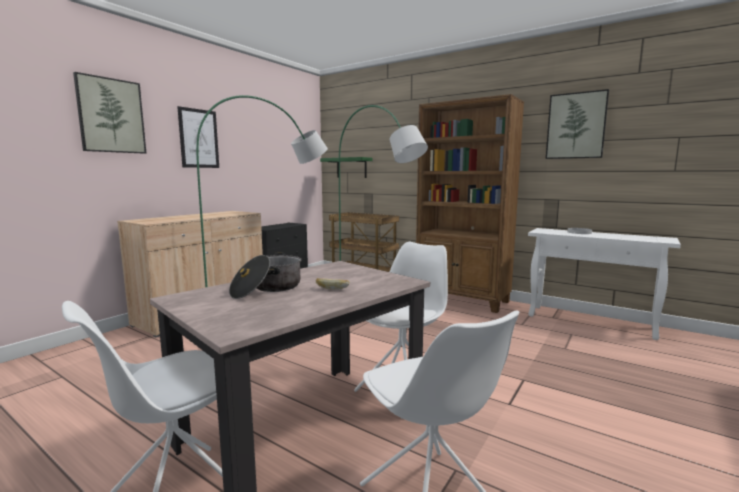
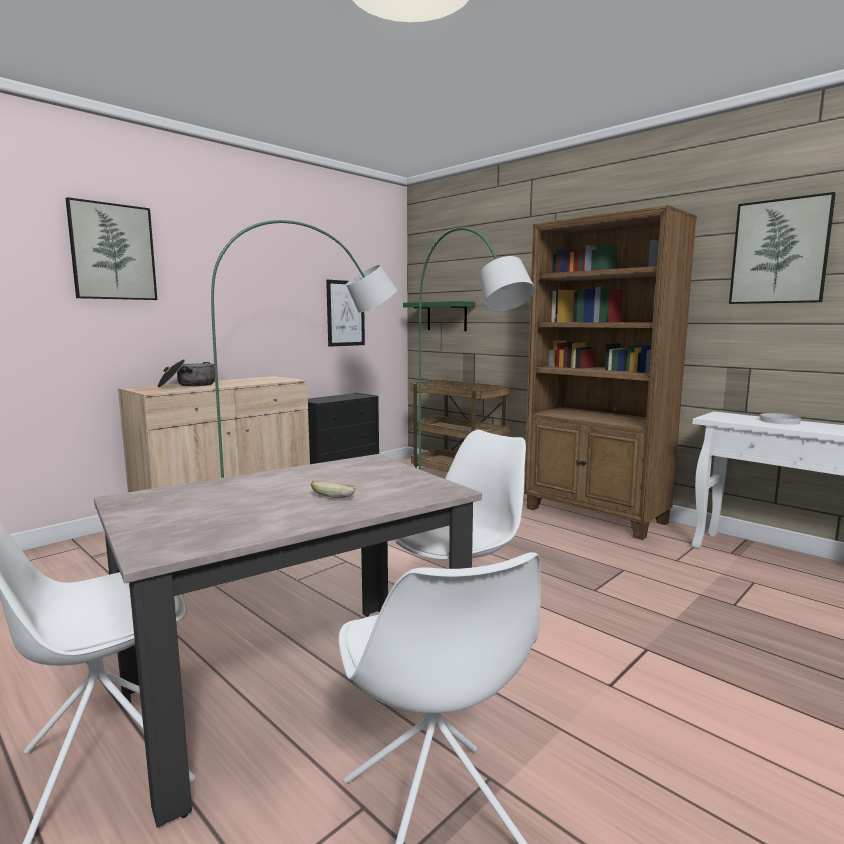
camera: 10 degrees right, 0 degrees up
(199, 138) = (229, 279): picture -> picture (345, 313)
(267, 289) = (247, 492): cooking pot -> cooking pot (188, 385)

